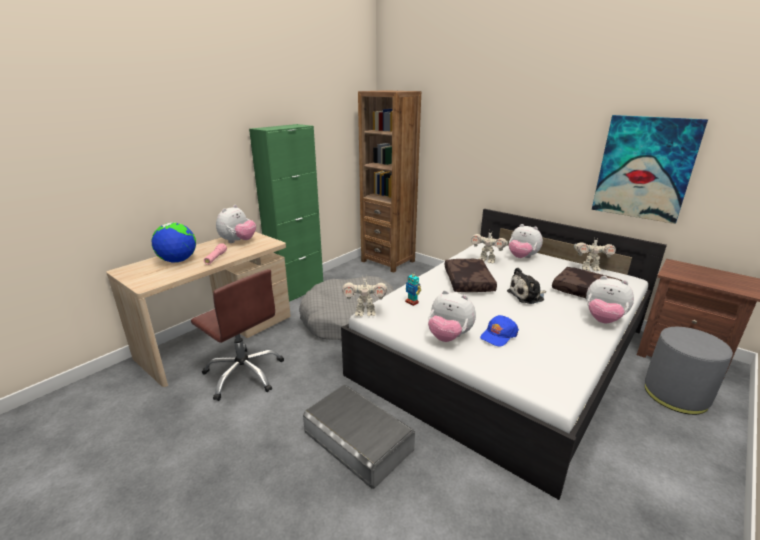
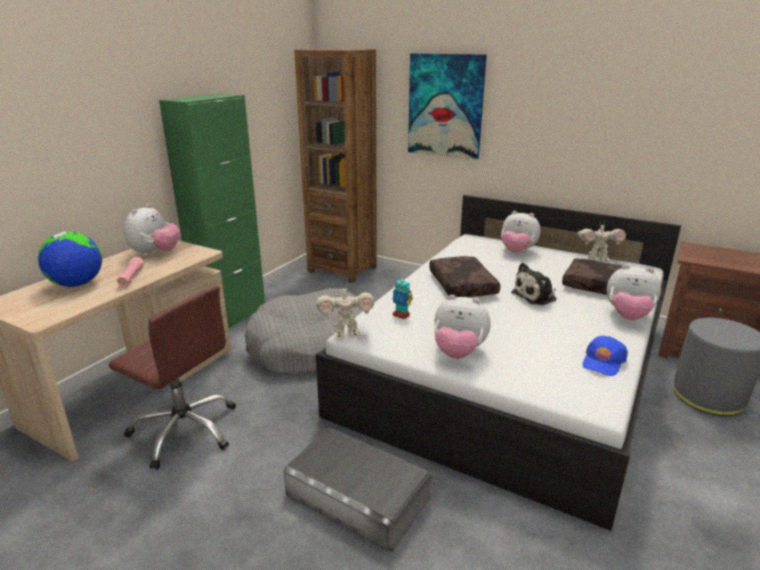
camera: 10 degrees left, 0 degrees up
(486, 261) = (477, 258): toy robot -> none
(498, 335) = (516, 345): blue cap -> blue cap (603, 362)
(644, 168) = (652, 137): picture -> picture (445, 106)

